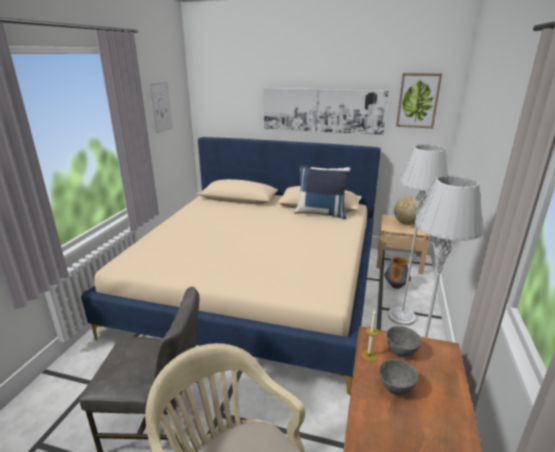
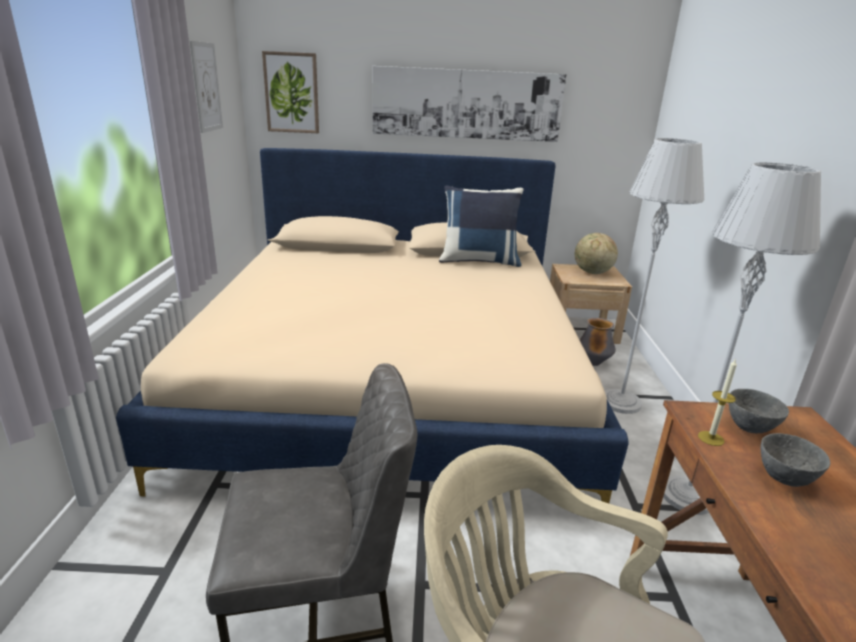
camera: 15 degrees left, 0 degrees up
(418, 100) = (606, 90): picture -> picture (292, 93)

